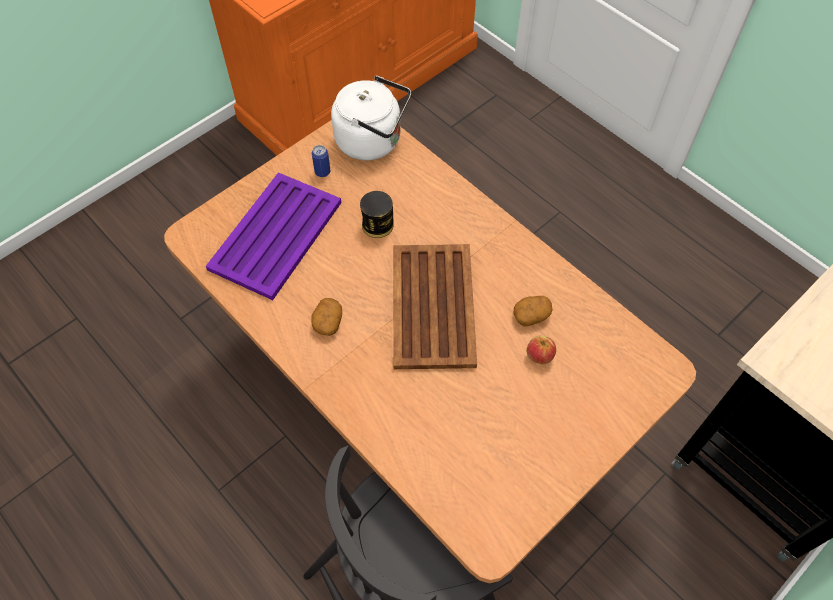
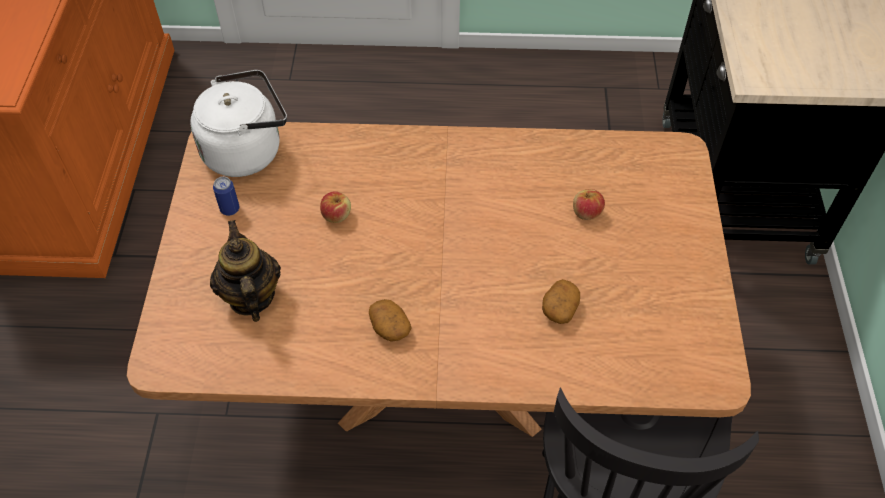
camera: 45 degrees left, 5 degrees down
(275, 236) = (251, 297): purple tray -> teapot
(377, 225) = (336, 215): can -> apple
(432, 307) = (463, 243): brown tray -> none
(531, 315) = (545, 188): potato -> potato (559, 308)

